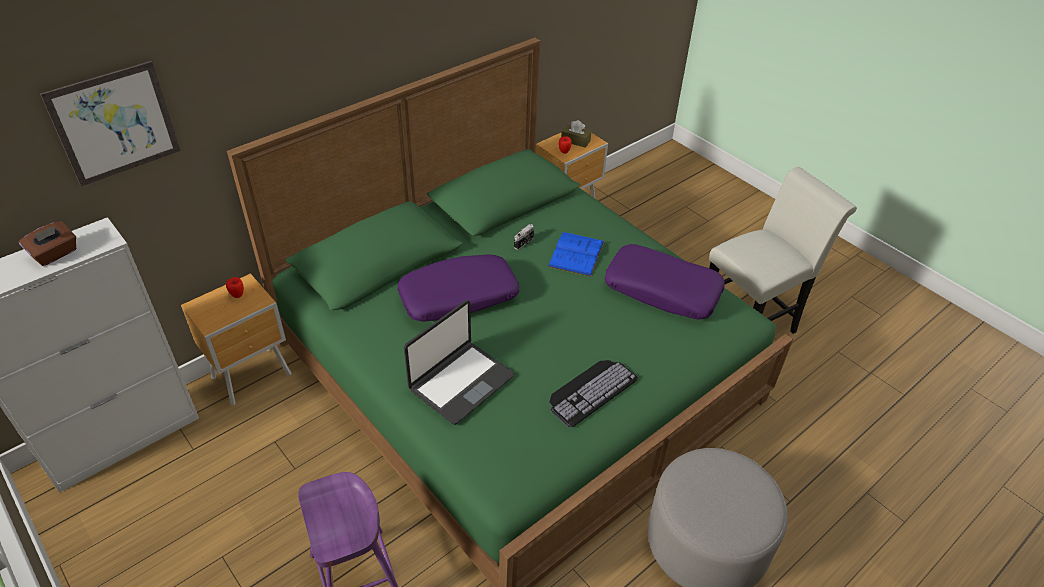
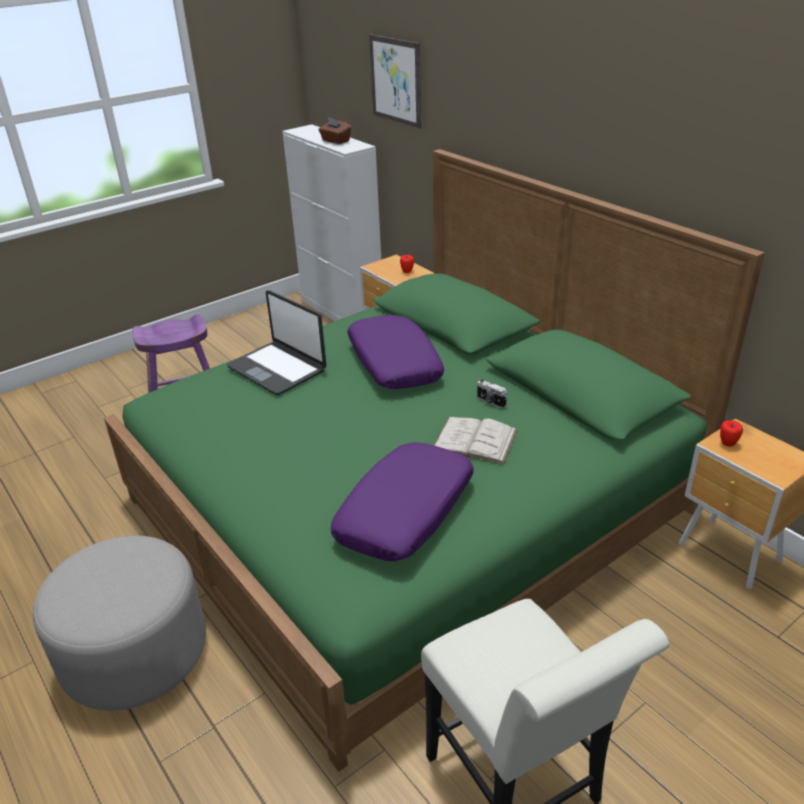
camera: 95 degrees right, 10 degrees down
(575, 141) = (767, 455): brown tissue box -> none
(576, 254) = (474, 440): blue book -> white book
(590, 389) = (247, 444): keyboard -> none

